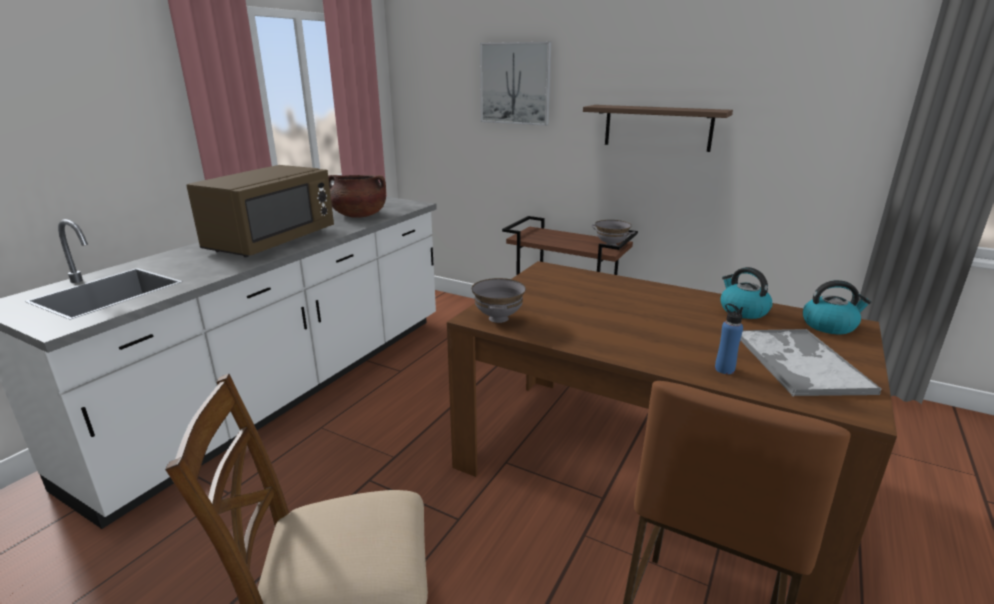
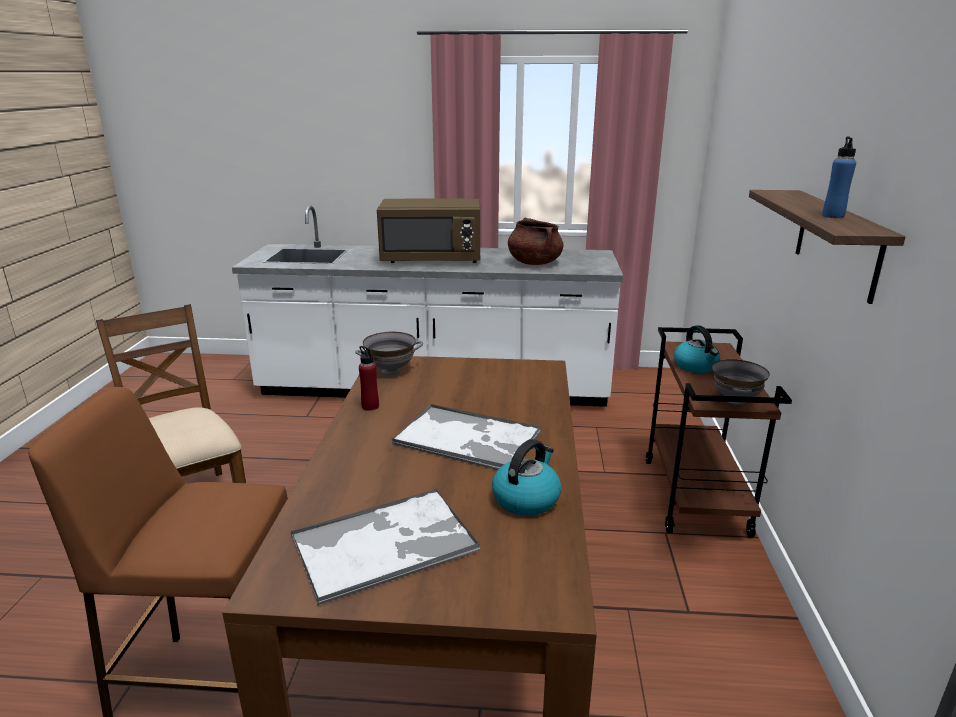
camera: 65 degrees right, 0 degrees up
(515, 83) = (761, 146): picture -> none
(570, 337) = (370, 406): none -> red bottle
(652, 312) = (468, 439): none -> tray
(724, 369) = (340, 492): blue bottle -> blue bottle (833, 216)
(829, 325) = (531, 575): kettle -> kettle (696, 366)

